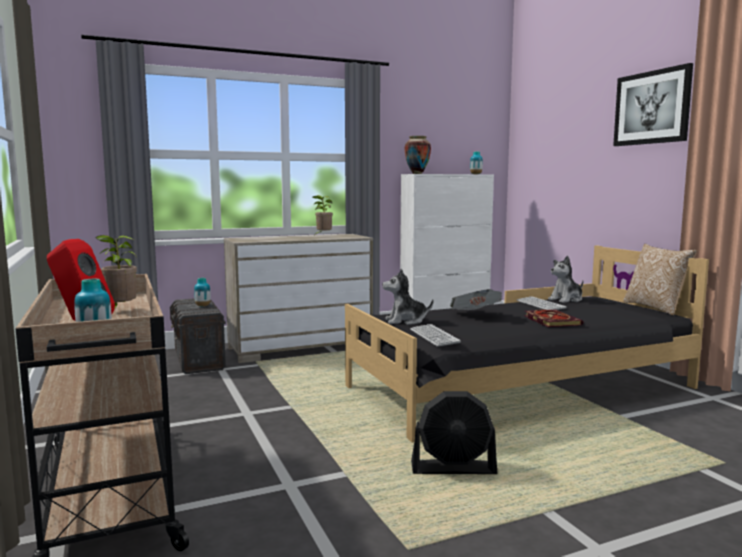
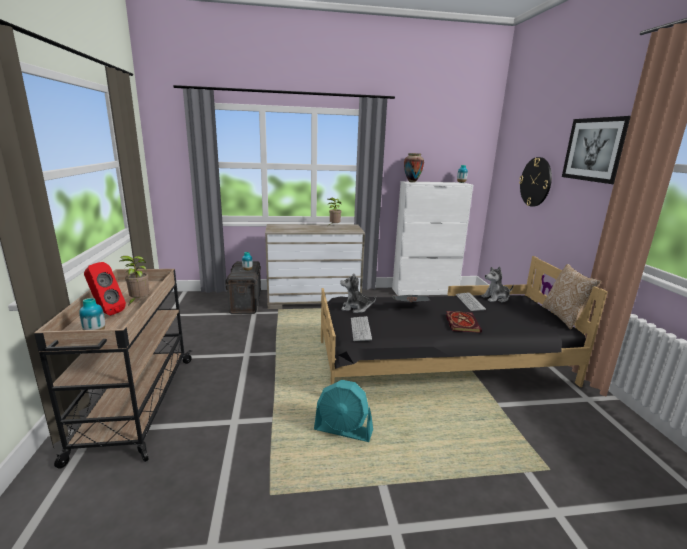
camera: 15 degrees right, 10 degrees up
(453, 469) = (343, 430): black fan -> turquoise fan
(576, 160) = (536, 182): none -> wall clock

